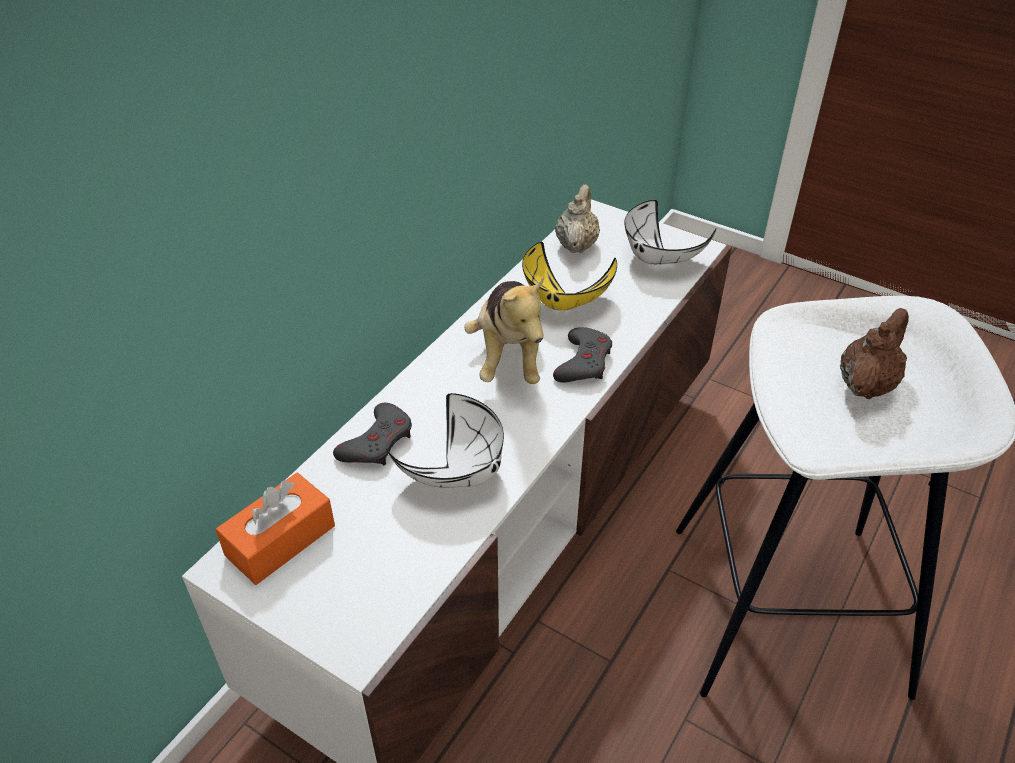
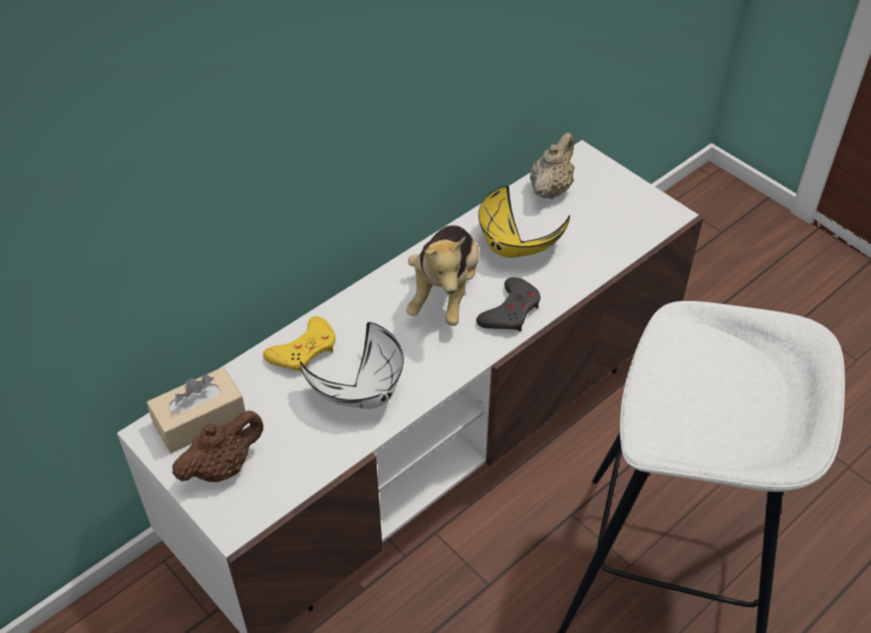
camera: 15 degrees right, 5 degrees up
(280, 540) = (200, 420): orange tissue box -> beige tissue box
(377, 442) = (304, 350): grey game controller -> yellow game controller
(660, 260) = (625, 219): white bowl -> none
(866, 384) = (729, 393): brown teapot -> brown teapot (223, 467)

